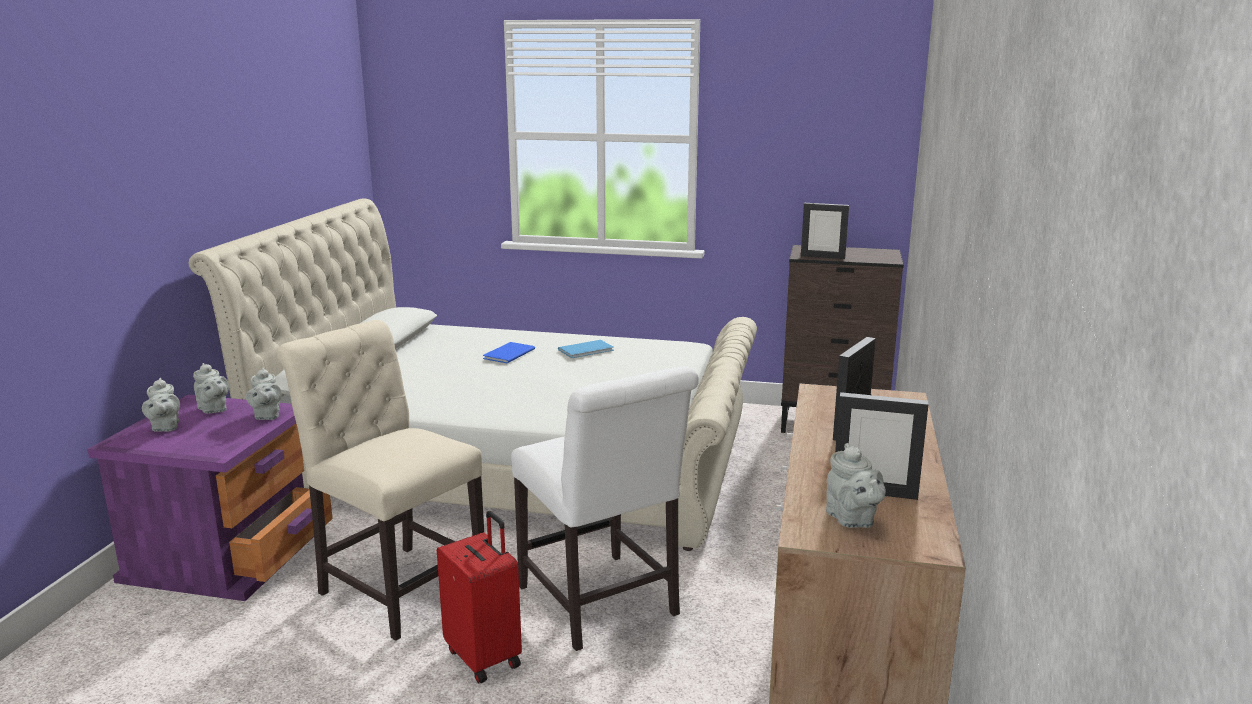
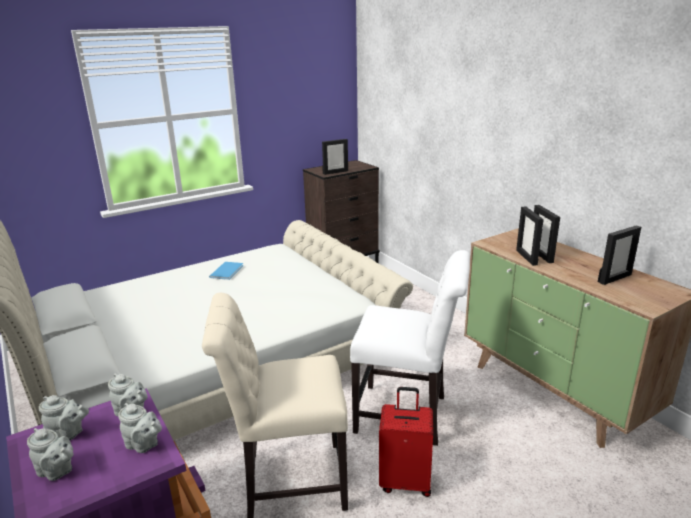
camera: 45 degrees left, 5 degrees up
(507, 354) = (181, 293): blue book -> none
(823, 423) = (527, 257): none -> picture frame
(852, 520) = (640, 294): grey teapot -> grey teapot (144, 445)

